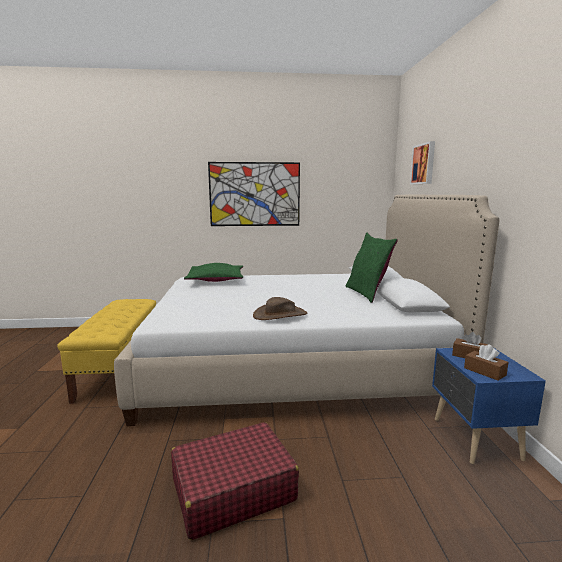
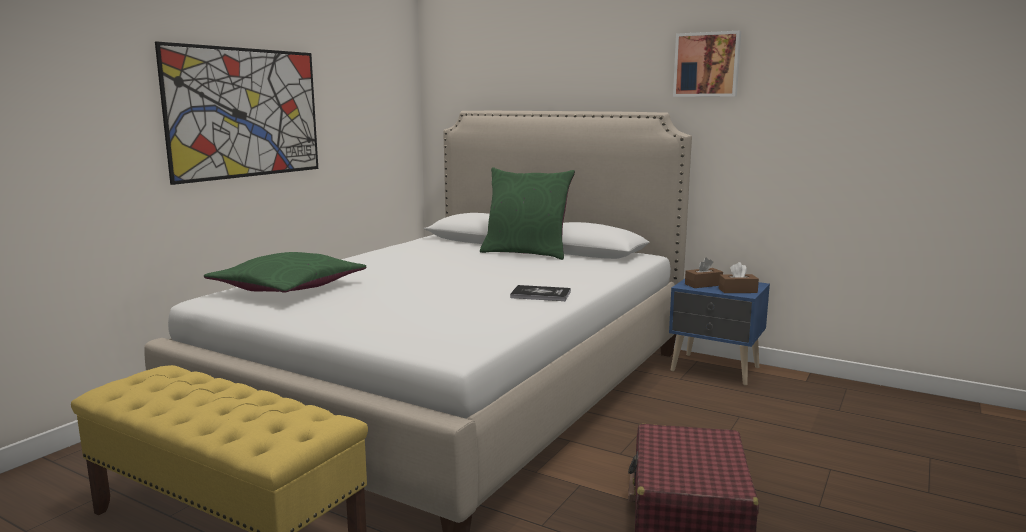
camera: 55 degrees left, 0 degrees up
(280, 315) = (540, 294): brown hat -> book
(424, 164) = (508, 68): picture -> picture (707, 64)

